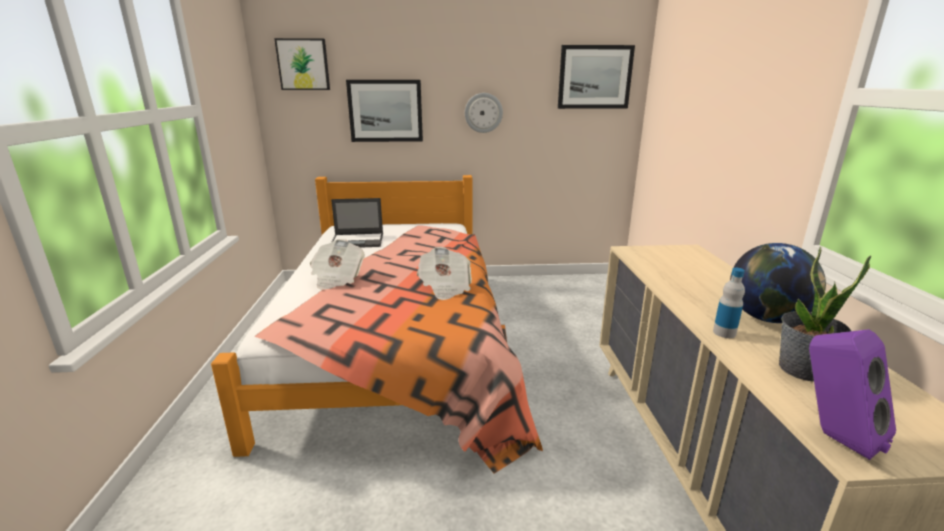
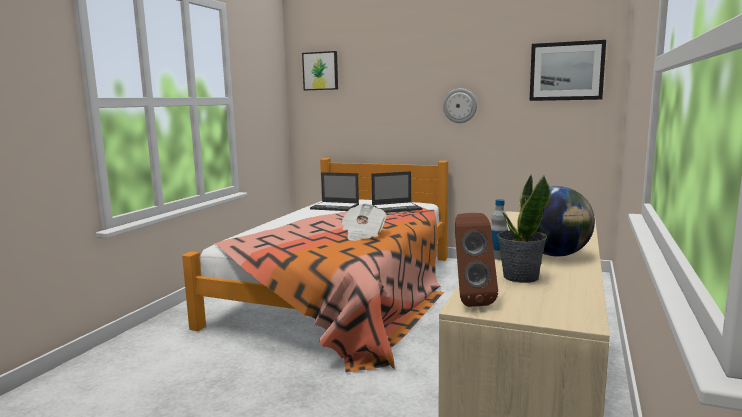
camera: 25 degrees right, 10 degrees down
(337, 278) = (292, 222): newspaper -> none
(385, 111) = (378, 105): picture -> none
(436, 236) = (397, 208): none -> laptop
(832, 437) = (469, 300): purple speaker -> brown speaker

